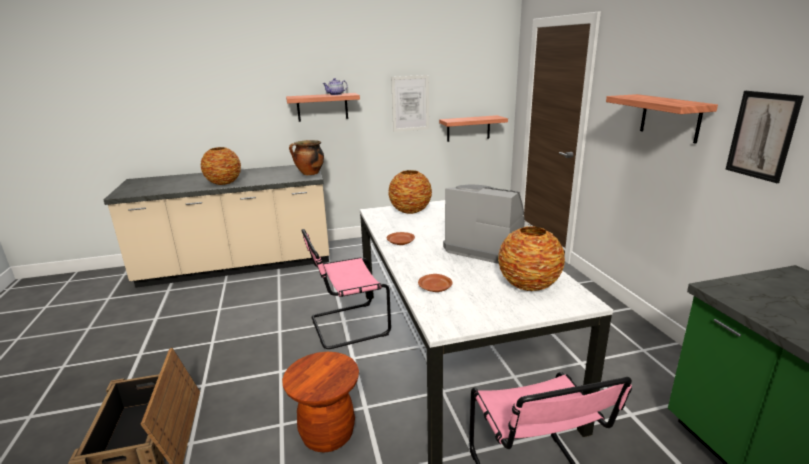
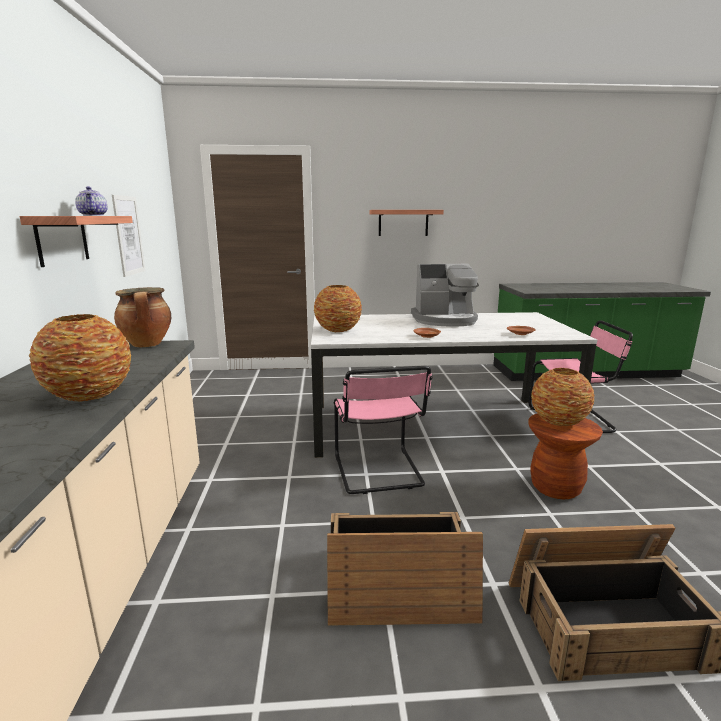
camera: 80 degrees left, 5 degrees down
(214, 346) = (397, 584): none -> crate
(468, 128) = (163, 268): shelf -> none
(487, 247) = (445, 320): coffee machine -> coffee machine turned 135 degrees counterclockwise
(528, 285) = (510, 319): vase -> vase (559, 421)
(762, 135) = (467, 223): picture -> none

